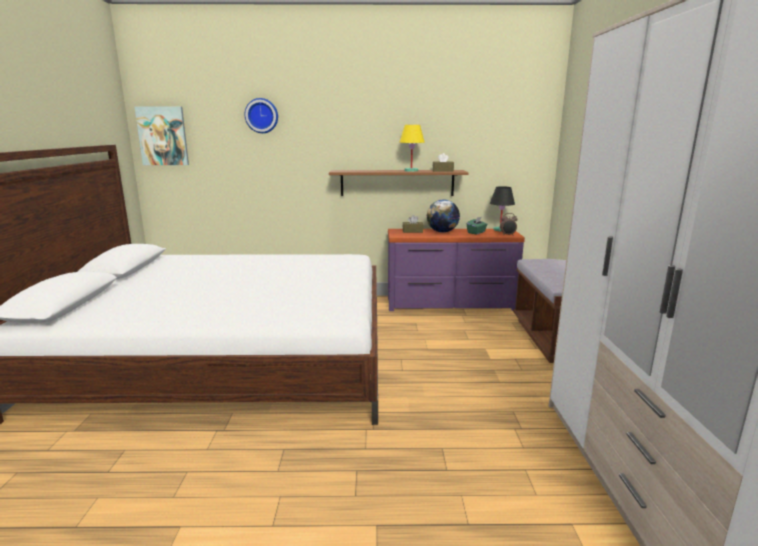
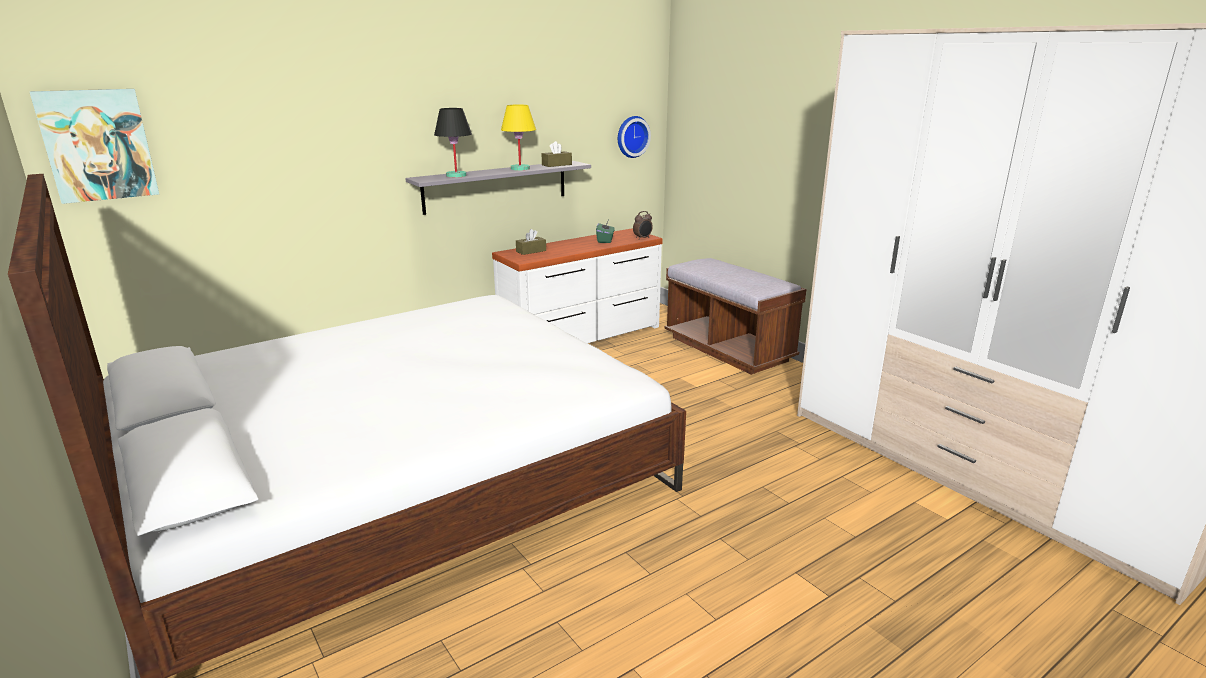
camera: 35 degrees left, 5 degrees up
(262, 115) = (289, 99): wall clock -> wall clock (631, 136)
(397, 183) = (496, 186): brown shelf -> grey shelf
(442, 232) = (566, 246): globe -> none
(450, 304) = (582, 337): purple dresser -> white dresser
(500, 230) = (623, 232): black table lamp -> black table lamp (456, 175)

